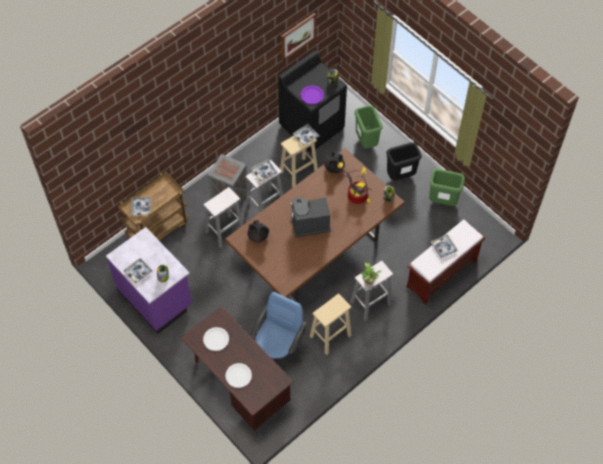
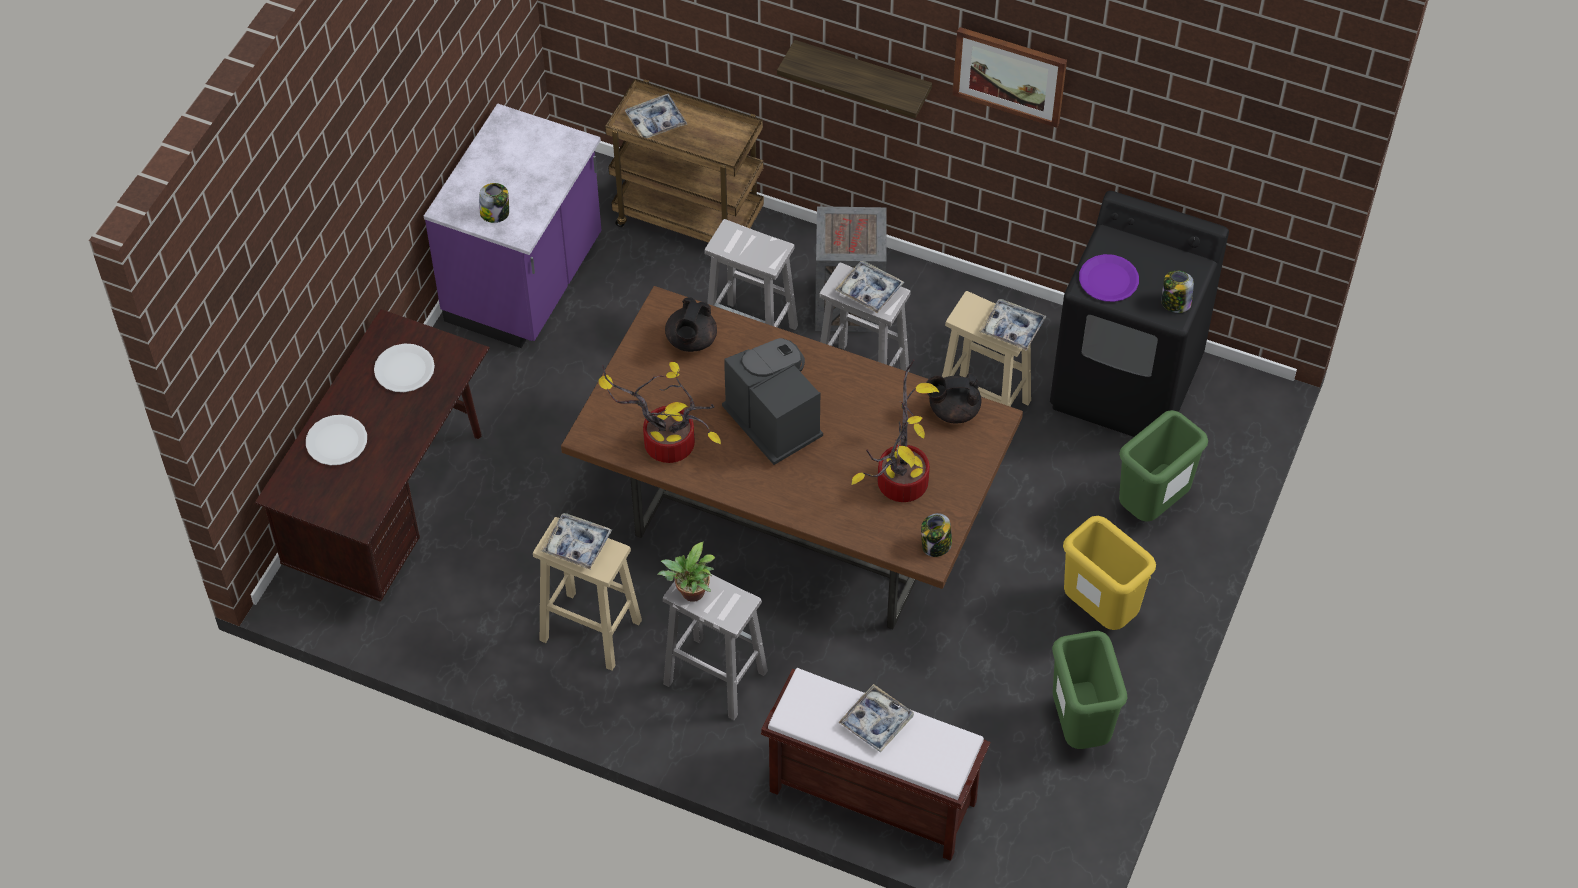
camera: 65 degrees right, 5 degrees down
(138, 272) = (485, 169): tray -> tray (577, 545)
(192, 122) = (862, 77): none -> shelf
(278, 350) = (507, 546): blue office chair -> none
(297, 36) = (1194, 147): picture -> picture (1009, 75)
(302, 263) = (664, 445): none -> potted plant
(400, 176) = (1100, 611): black trash can -> yellow trash can

